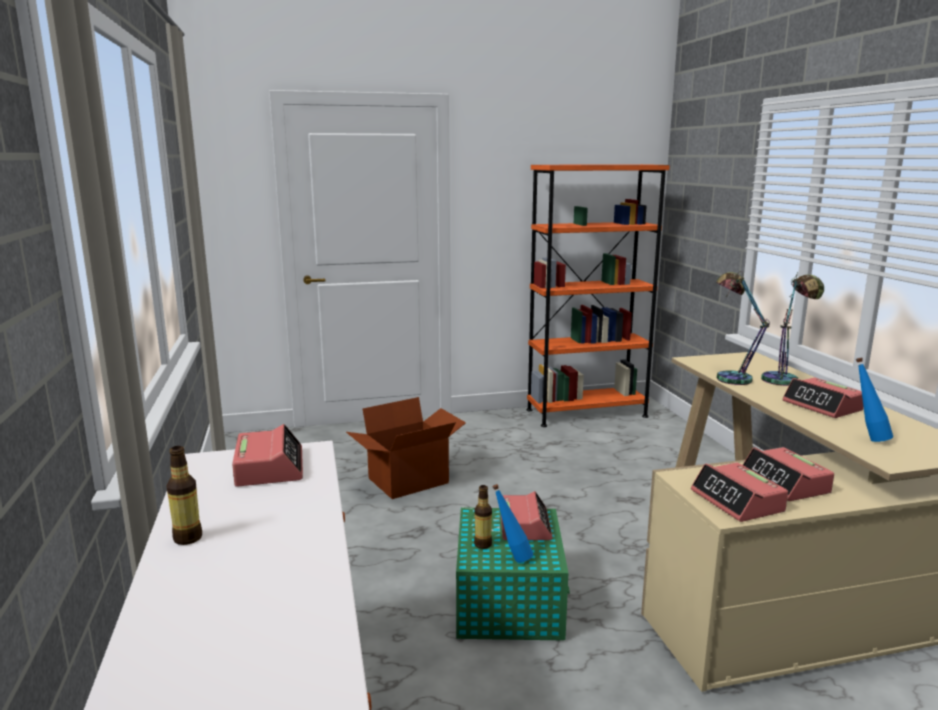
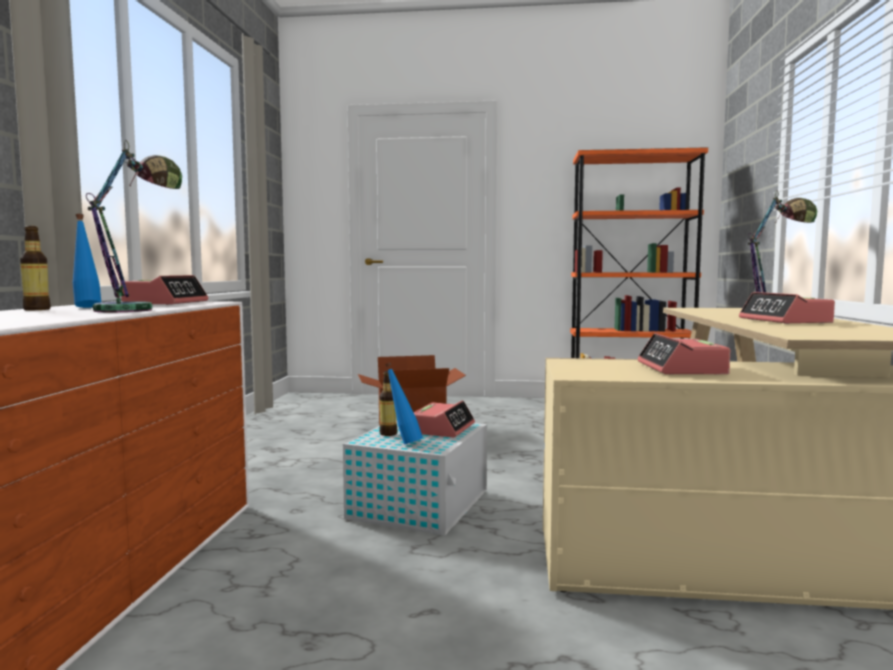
camera: 20 degrees right, 10 degrees down
(509, 599) = (420, 504): green storage box -> white storage box
(731, 376) = (708, 312): table lamp -> table lamp (138, 309)
(737, 501) = (604, 372): alarm clock -> none
(867, 438) = (802, 330): blue bottle -> blue bottle (87, 307)

